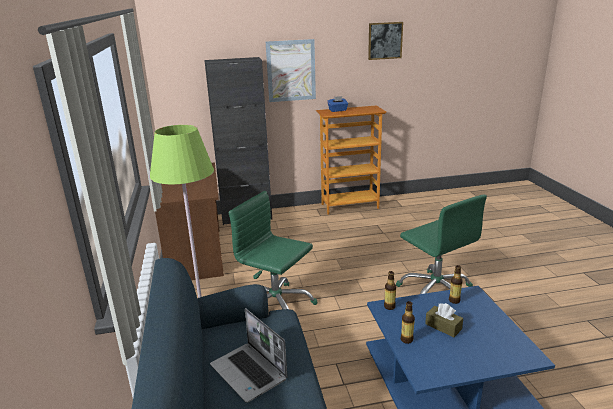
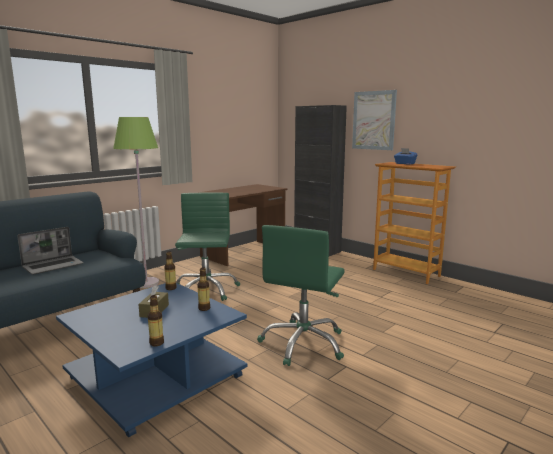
camera: 55 degrees right, 10 degrees down
(249, 372) = (53, 266): laptop -> laptop turned 150 degrees counterclockwise
(385, 40) = (474, 91): picture -> none
(406, 340) = (124, 301): bottle -> bottle (156, 343)

